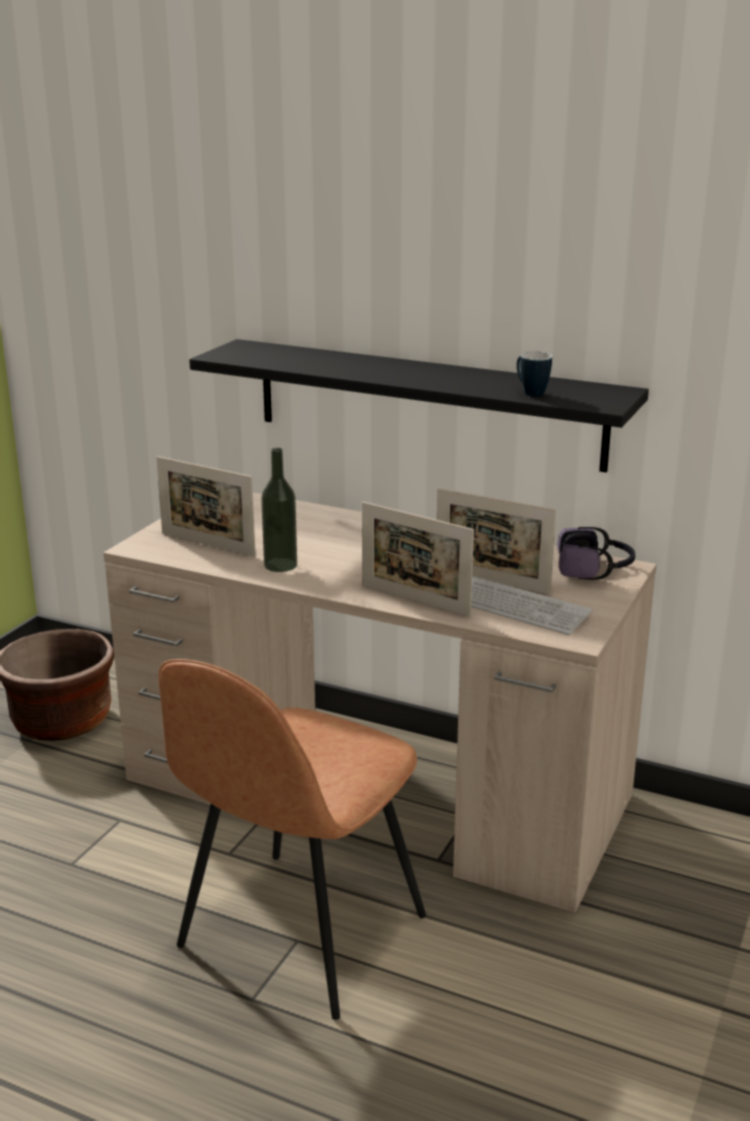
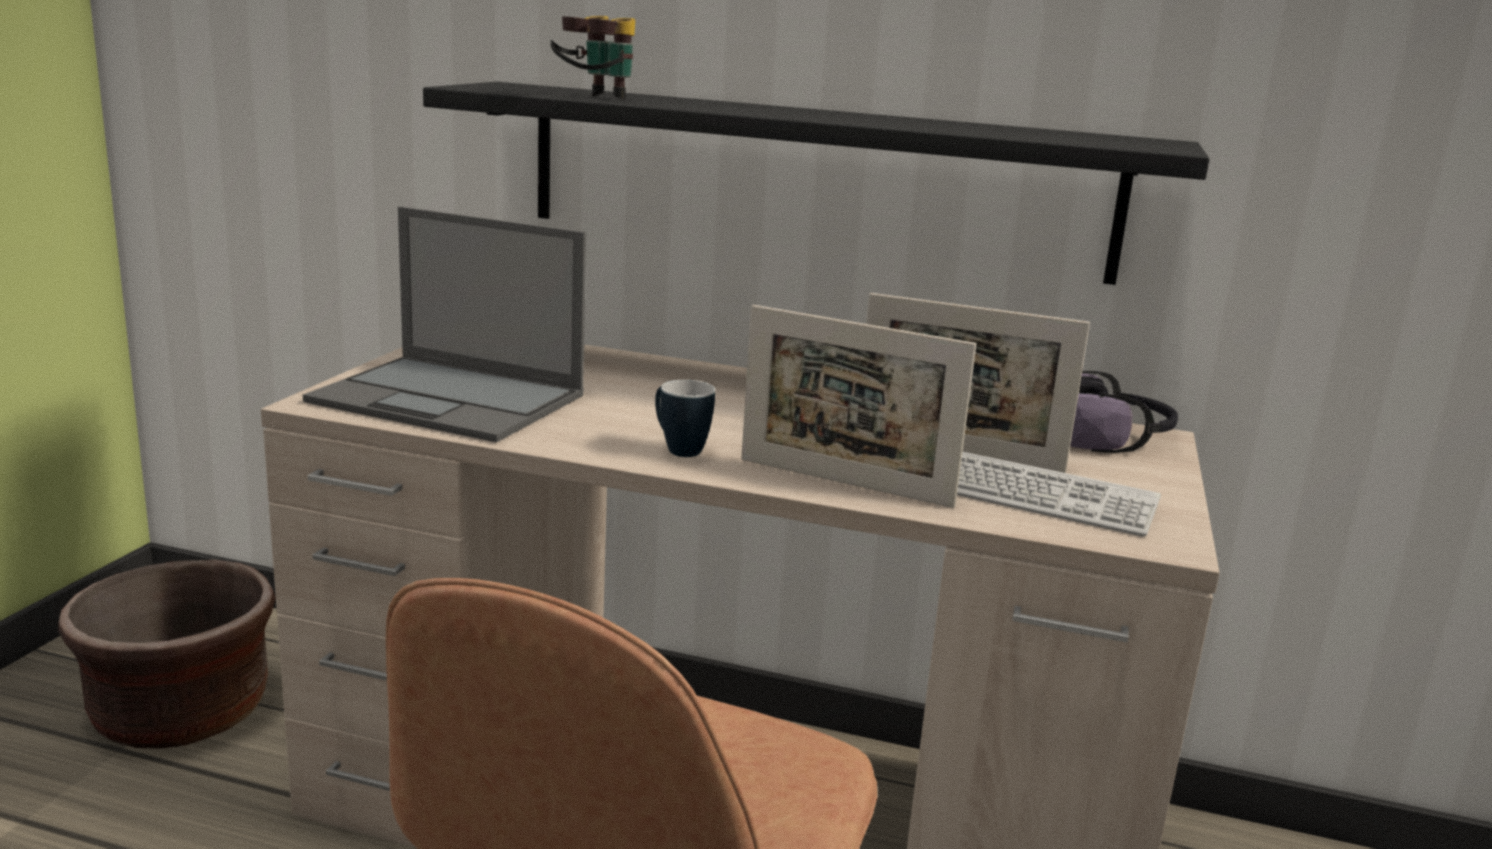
camera: 10 degrees left, 5 degrees down
(207, 544) = (451, 399): picture frame -> laptop
(280, 565) = (587, 429): bottle -> none
(287, 365) = (594, 98): none -> binoculars
(530, 392) = (1023, 134): mug -> mug (678, 449)

